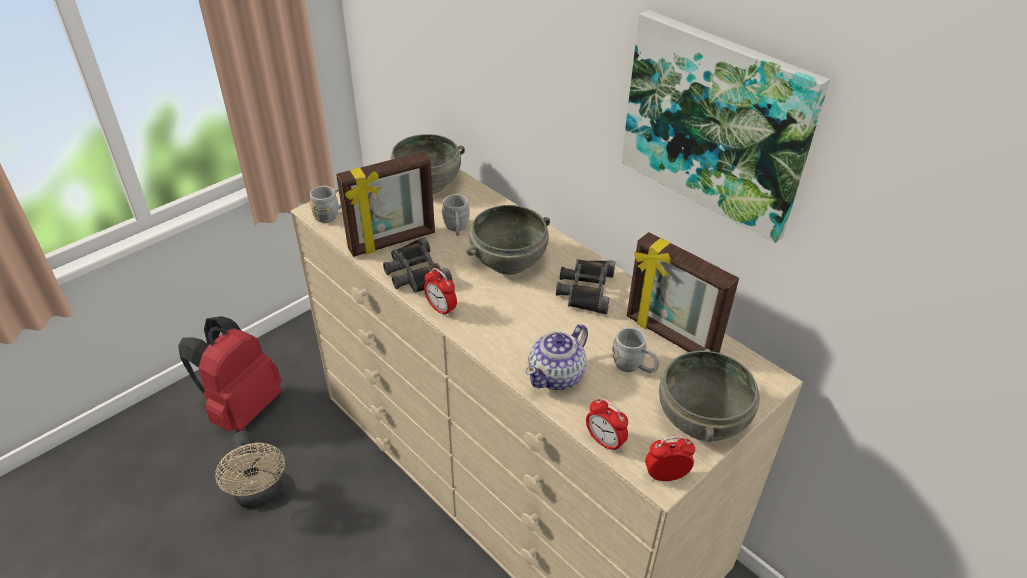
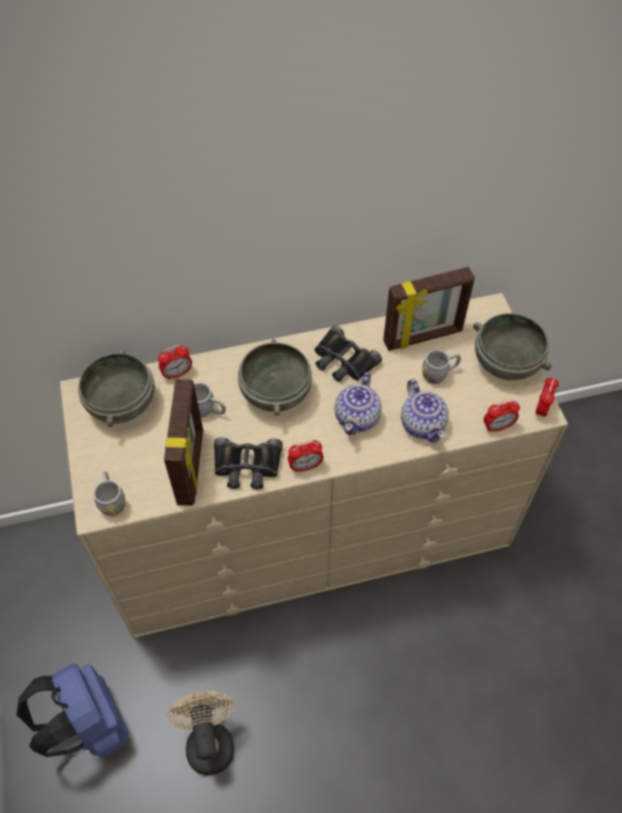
camera: 60 degrees left, 15 degrees up
(242, 407) = (89, 725): red backpack -> blue backpack
(260, 495) = (209, 740): beige fan -> beige fan turned 105 degrees counterclockwise
(481, 199) = (177, 373): none -> alarm clock
(526, 324) = (358, 417): none -> teapot
(716, 123) = (400, 182): picture -> none

